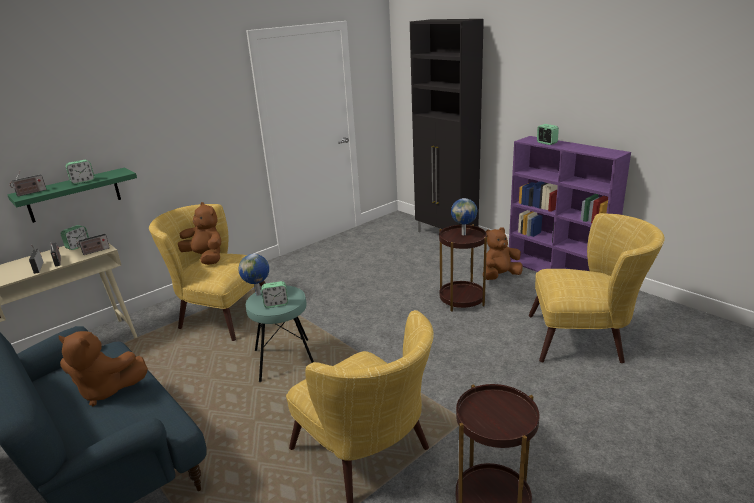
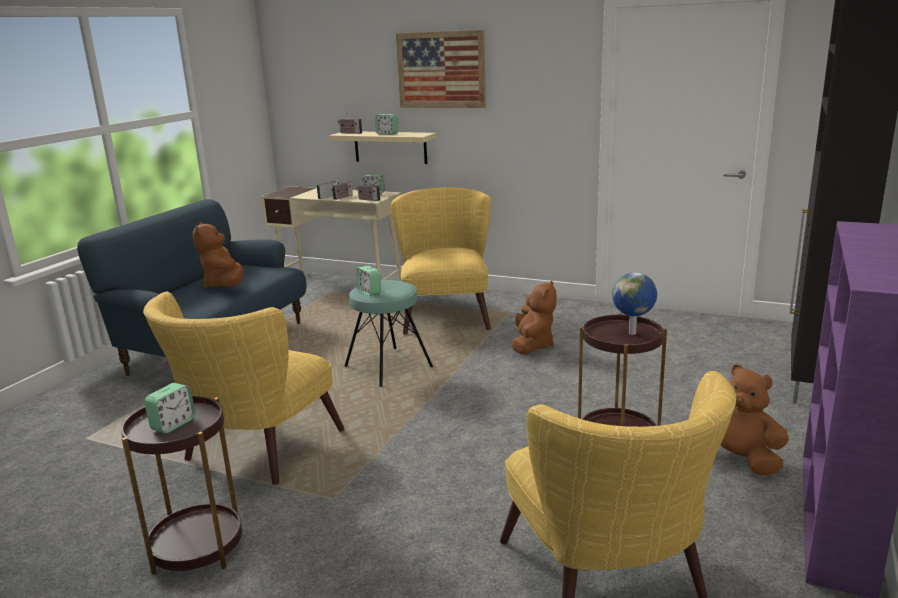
camera: 65 degrees right, 5 degrees down
(74, 195) = (390, 147): green shelf -> beige shelf
(117, 107) = (441, 70): none -> picture
(206, 258) = (448, 246): brown plush toy -> brown plush toy (532, 345)
(258, 294) = (384, 281): globe -> none
(546, 143) = (867, 238): alarm clock -> alarm clock (173, 424)

